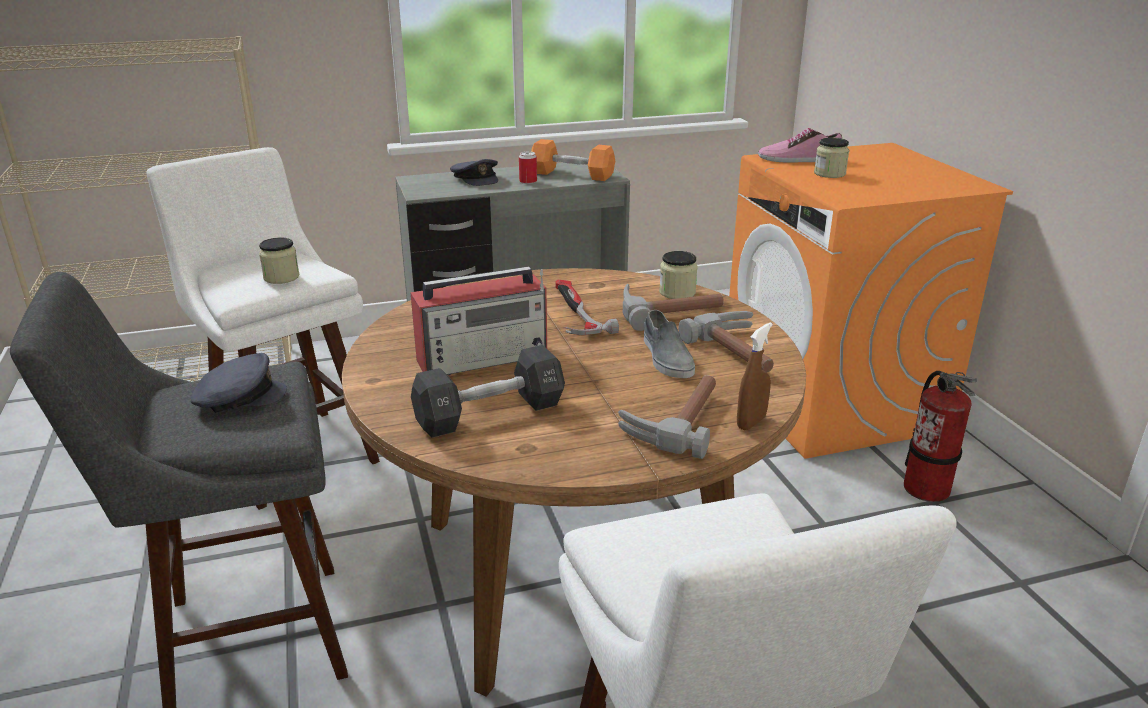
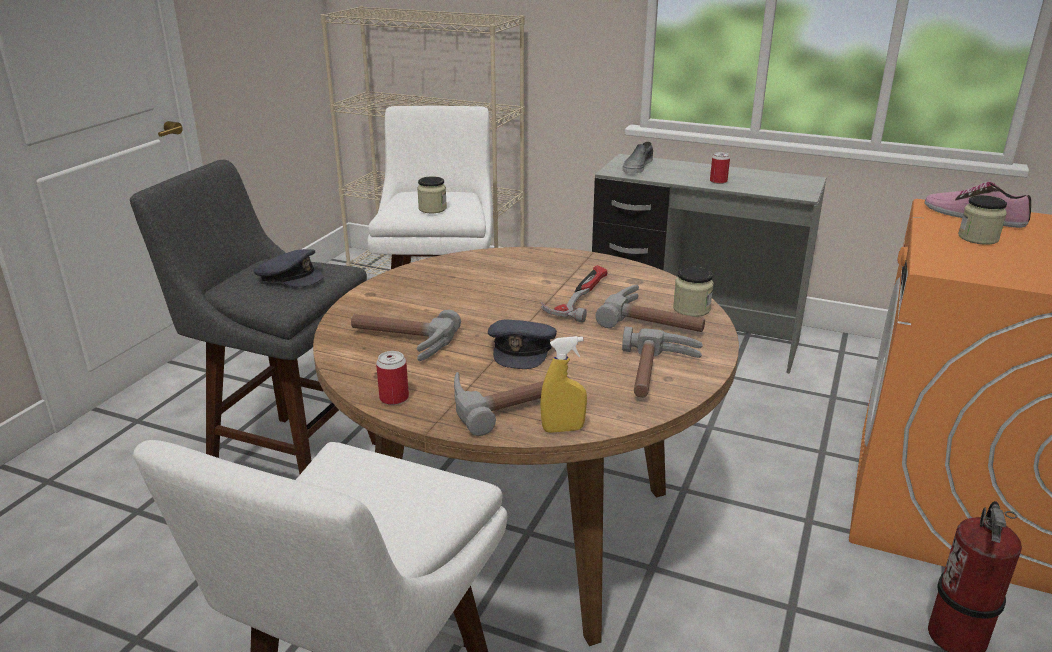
camera: 40 degrees right, 0 degrees up
(476, 179) = (678, 169): grey cap -> grey cap (522, 349)
(484, 358) = (459, 305): radio -> none
(490, 413) = (399, 343): black dumbbell -> hammer
(572, 175) = (769, 184): orange dumbbell -> none
(576, 462) = (394, 398): none -> can
(666, 357) = (587, 355): grey shoe -> grey shoe (637, 166)
(751, 422) = (563, 429): brown spray bottle -> yellow spray bottle

